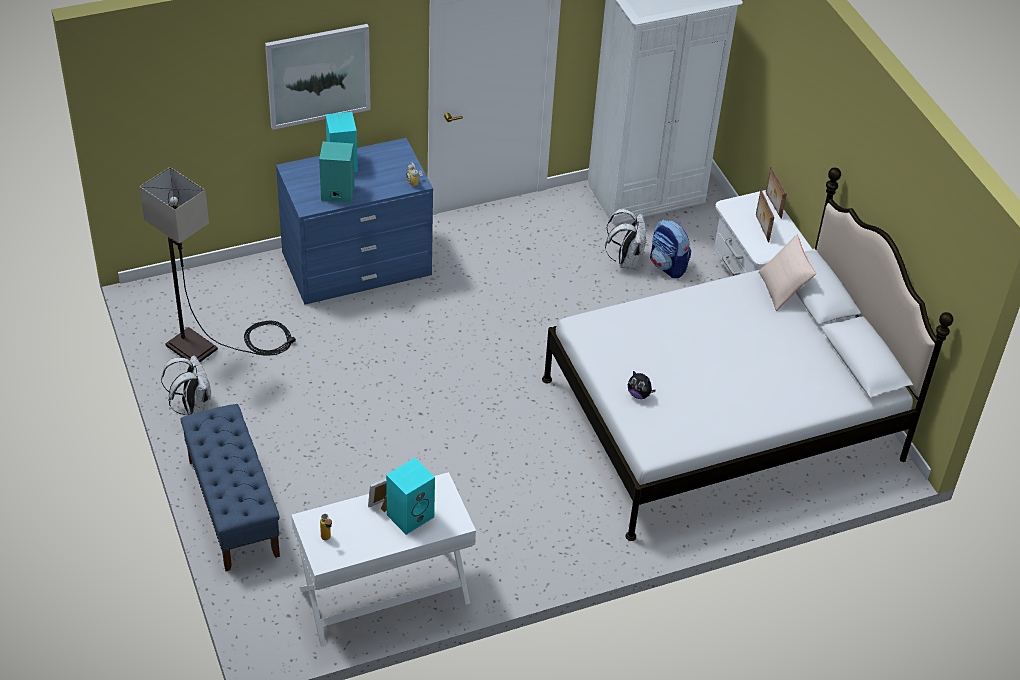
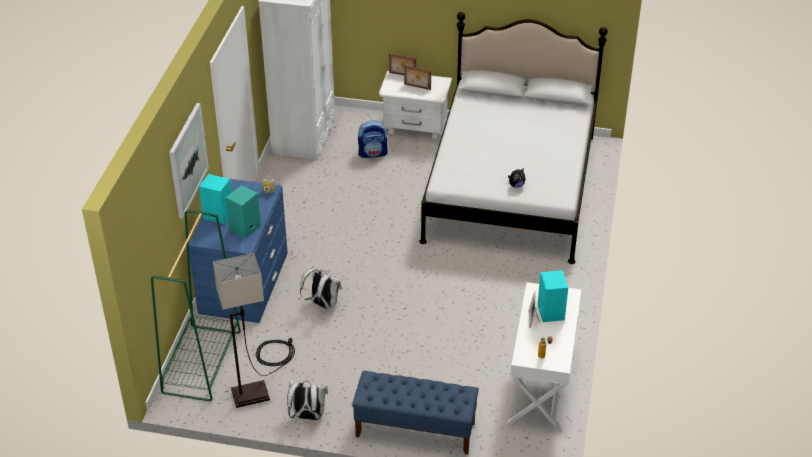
camera: 55 degrees left, 5 degrees down
(213, 289) = (201, 363): none -> green clothes rack
(626, 260) = (352, 167): white backpack -> white backpack (322, 304)
(783, 289) = (478, 98): beige pillow -> none

